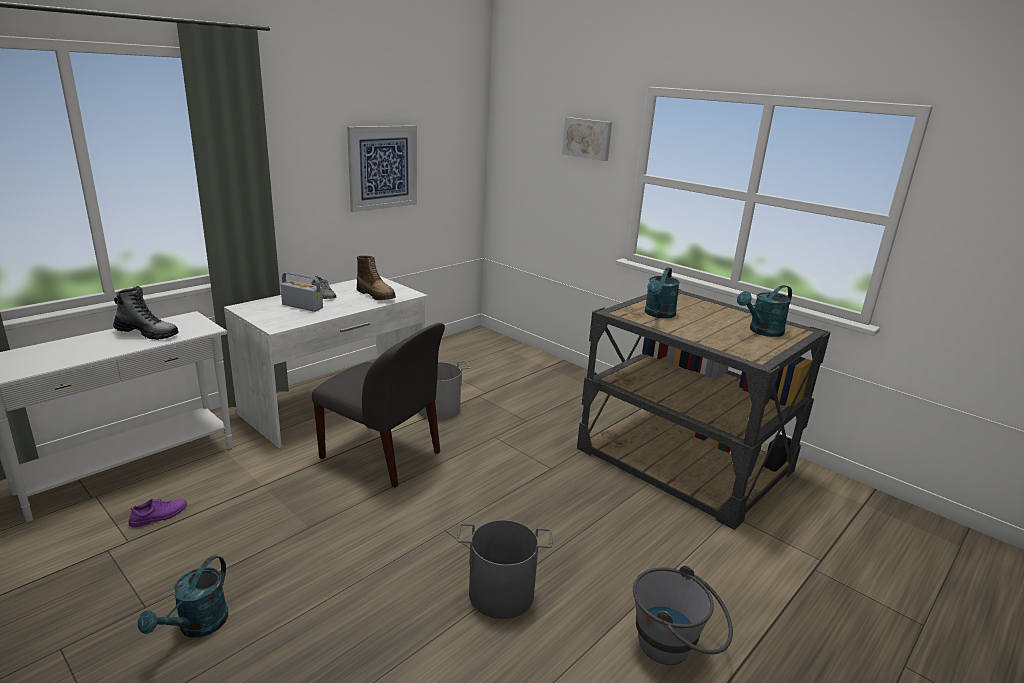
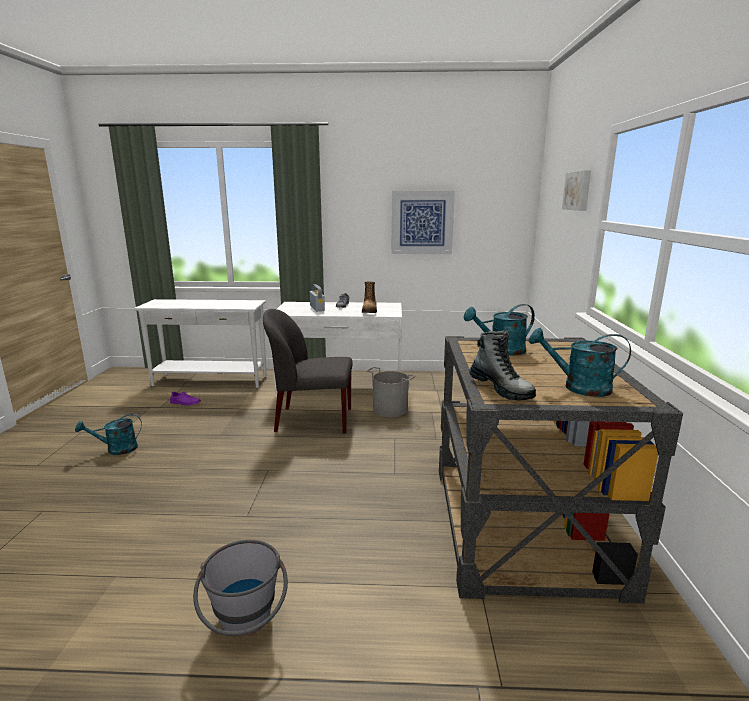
camera: 50 degrees right, 5 degrees down
(147, 333) = (224, 303): boot -> boot (501, 389)
(383, 456) = (312, 420): grey chair -> grey chair turned 105 degrees clockwise
(501, 592) = (229, 517): grey bucket -> none

